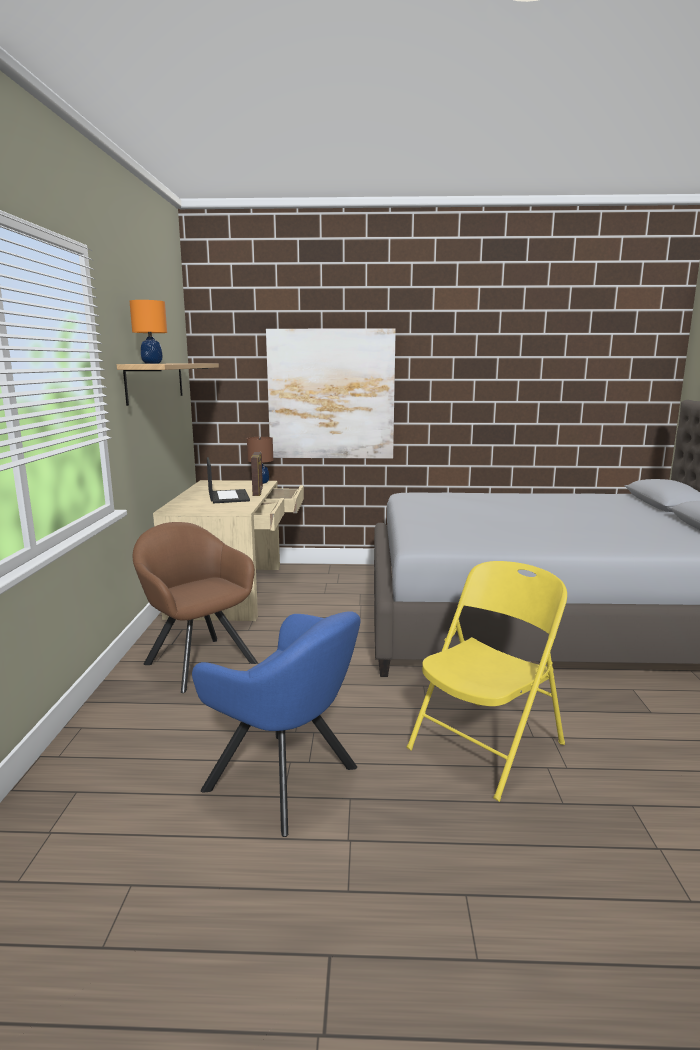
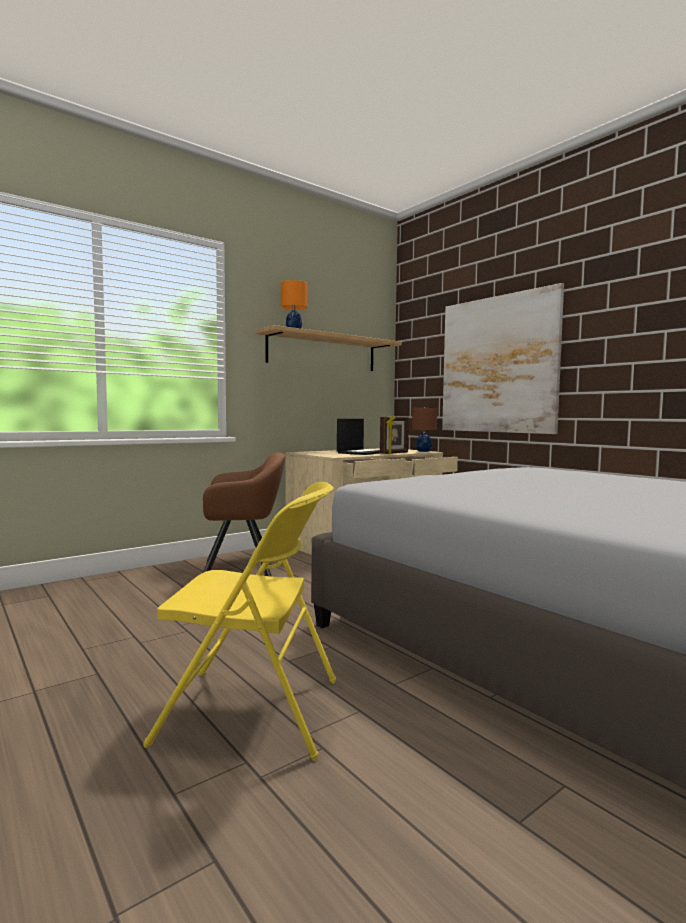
camera: 50 degrees right, 10 degrees down
(197, 660) = (244, 569): brown armchair -> brown armchair turned 75 degrees clockwise
(288, 782) = (103, 644): blue armchair -> none

